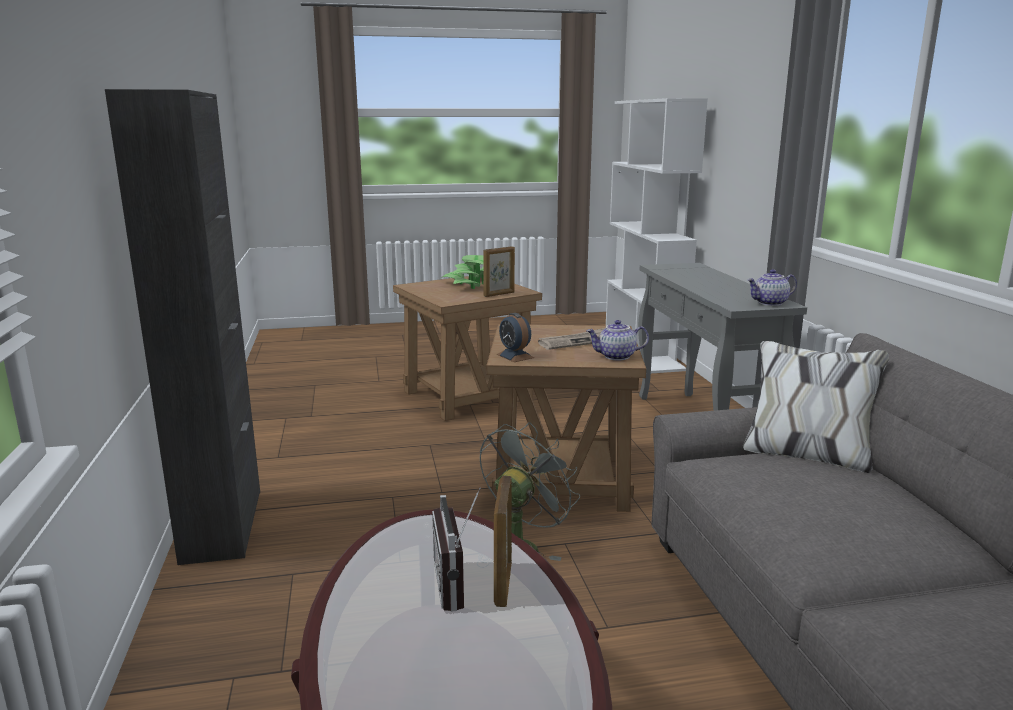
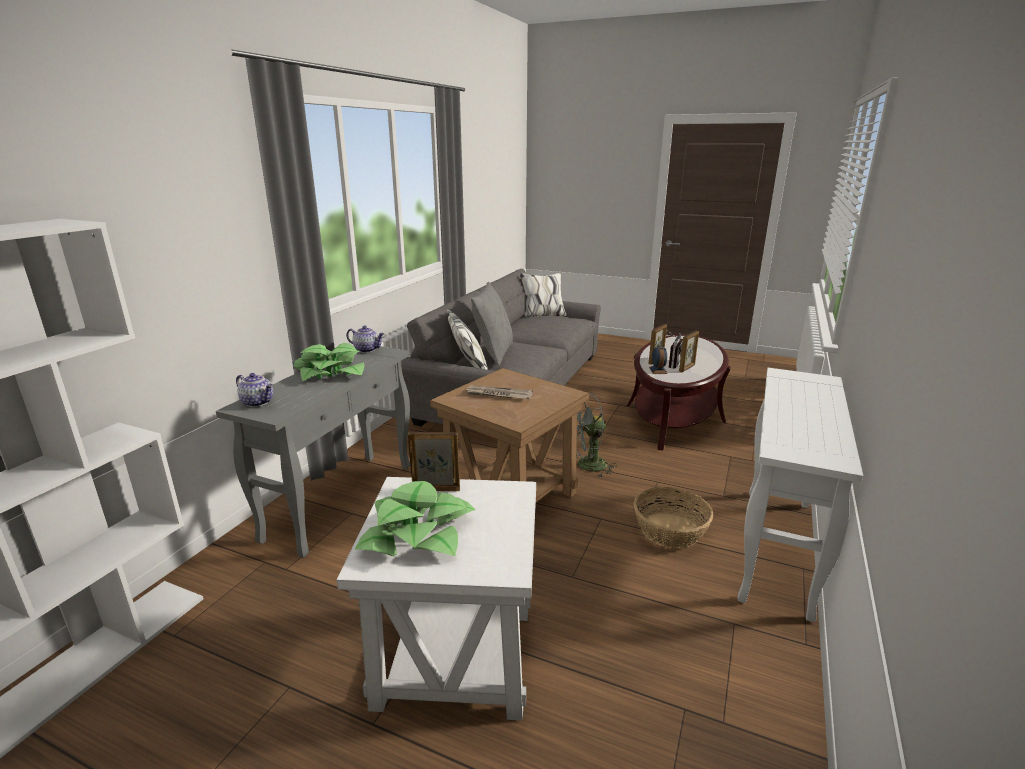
camera: 145 degrees left, 5 degrees up
(222, 525) = (777, 549): black cabinet -> white console table
(355, 505) = (670, 530): none -> basket
(409, 579) = (687, 368): none -> picture frame
(467, 396) = (454, 657): brown side table -> white side table
(515, 356) = (561, 394): alarm clock -> alarm clock (658, 370)
(616, 357) = (502, 377): teapot -> teapot (258, 402)
(720, 286) = (330, 372): none -> potted plant
(830, 477) = (493, 353): none -> grey pillow

